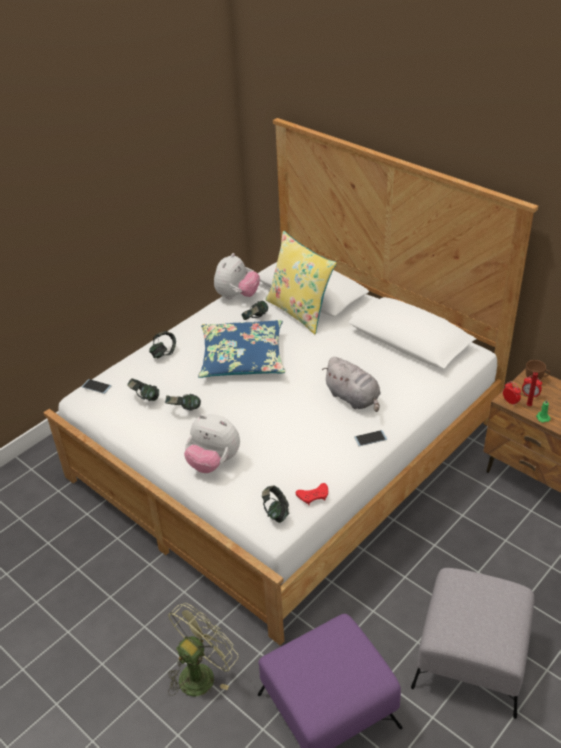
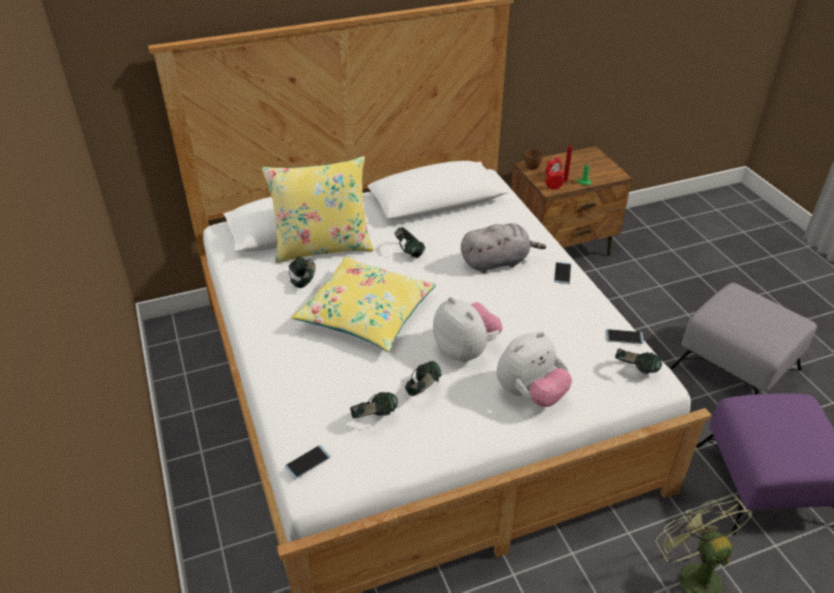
camera: 65 degrees left, 0 degrees up
(163, 353) = (295, 376): headphones -> headphones (409, 252)
(237, 296) = (242, 281): plush toy -> plush toy (465, 350)
(242, 358) = (366, 313): blue pillow -> yellow pillow
(313, 496) = (624, 337): red game controller -> phone

